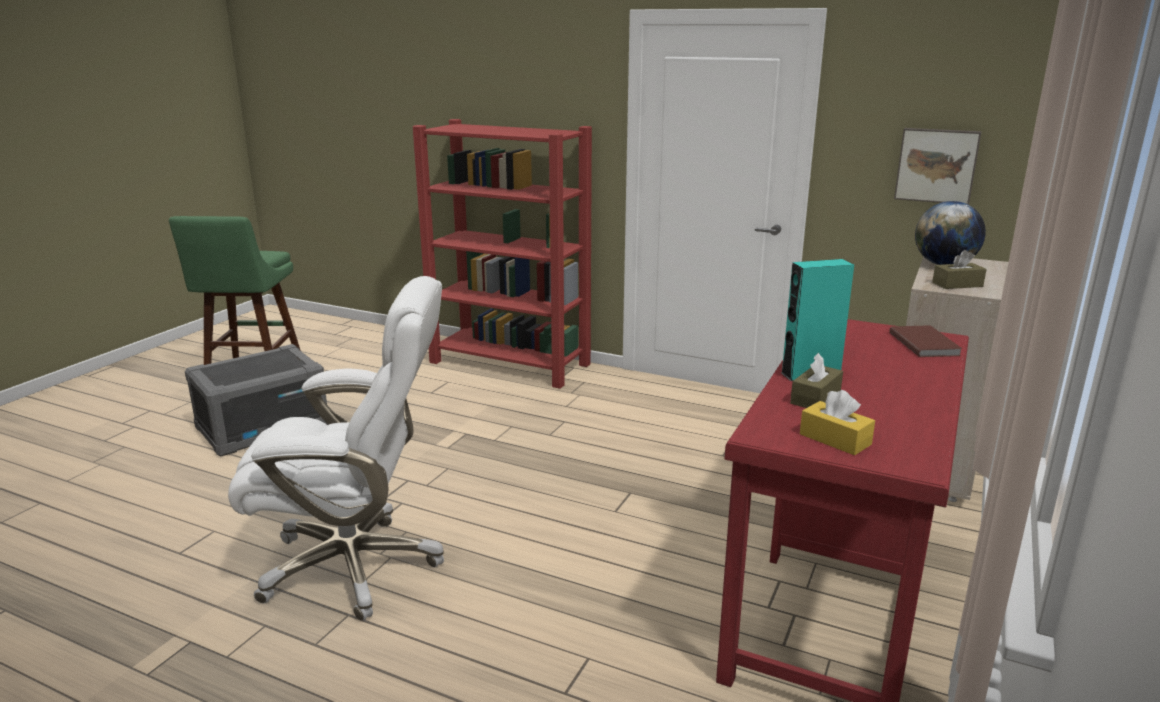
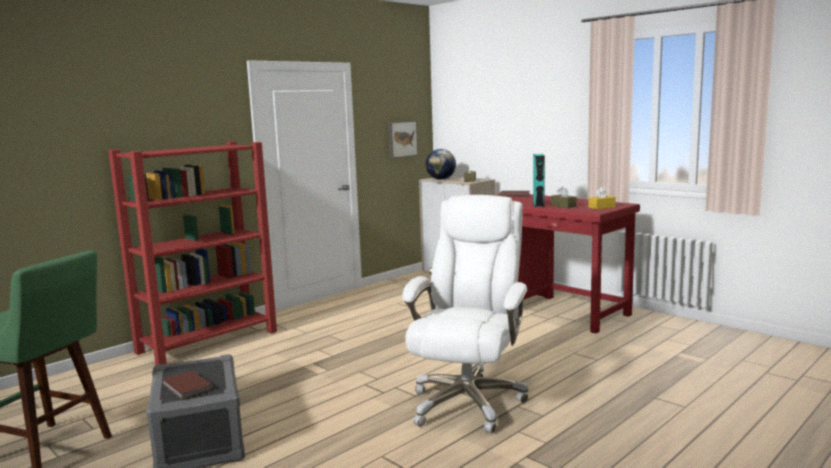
camera: 70 degrees left, 10 degrees down
(233, 369) = (186, 387): none -> brown book

